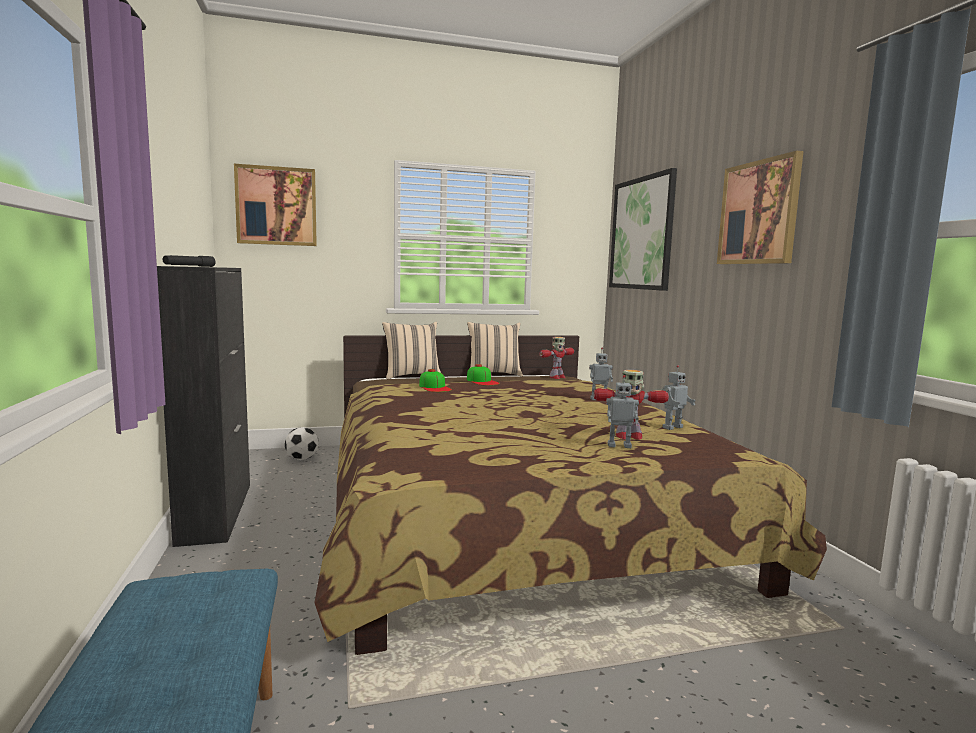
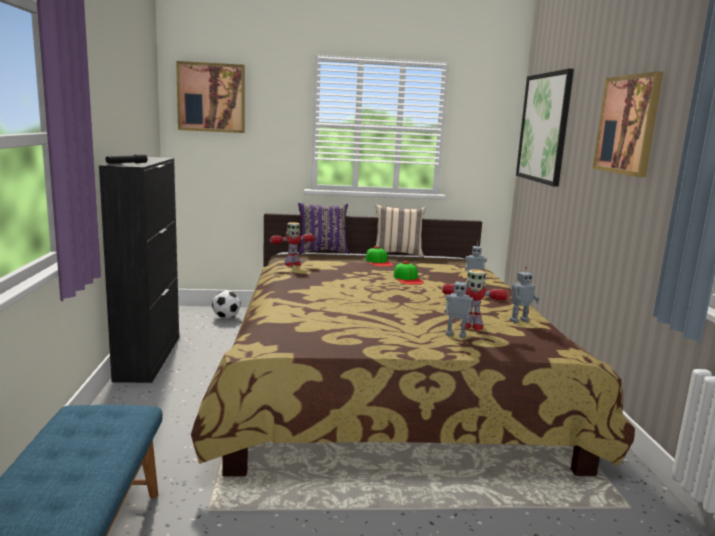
camera: 10 degrees right, 5 degrees up
(411, 376) = (322, 251): beige pillow -> purple pillow
(435, 387) = (333, 266): cap -> cap (408, 279)
(557, 377) = (454, 260): toy robot -> toy robot (292, 264)

